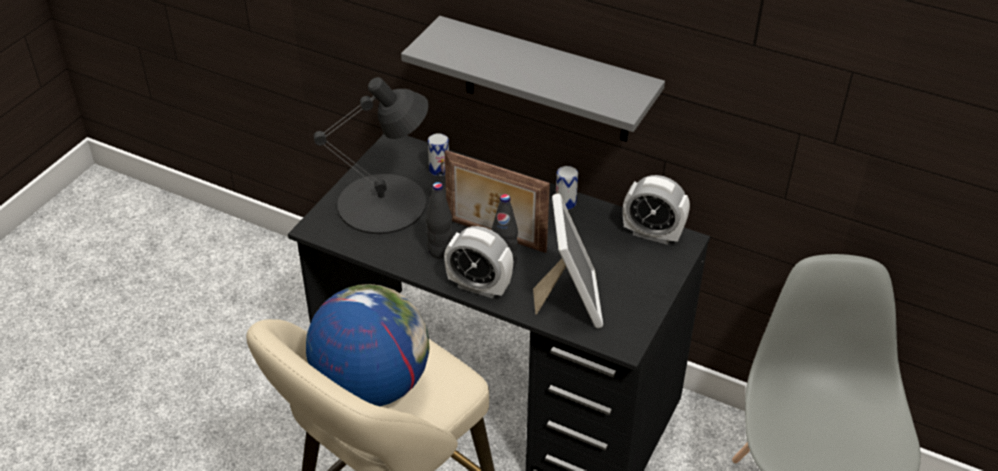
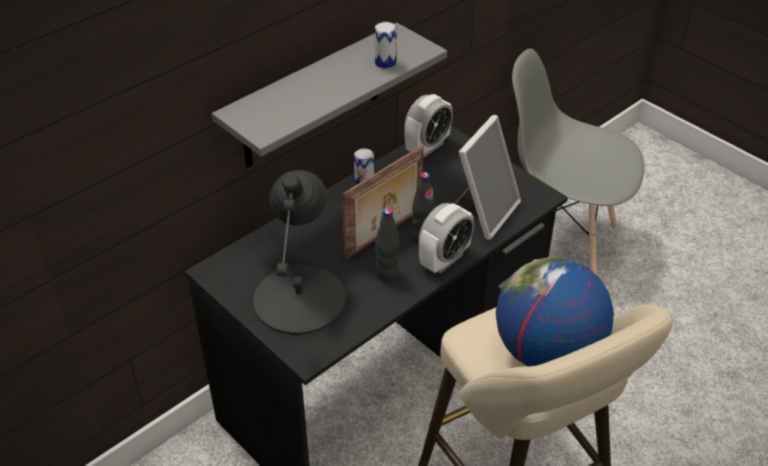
camera: 70 degrees left, 0 degrees up
(439, 169) = (272, 248): can -> can (385, 62)
(569, 300) = (483, 212): picture frame -> picture frame turned 105 degrees clockwise

